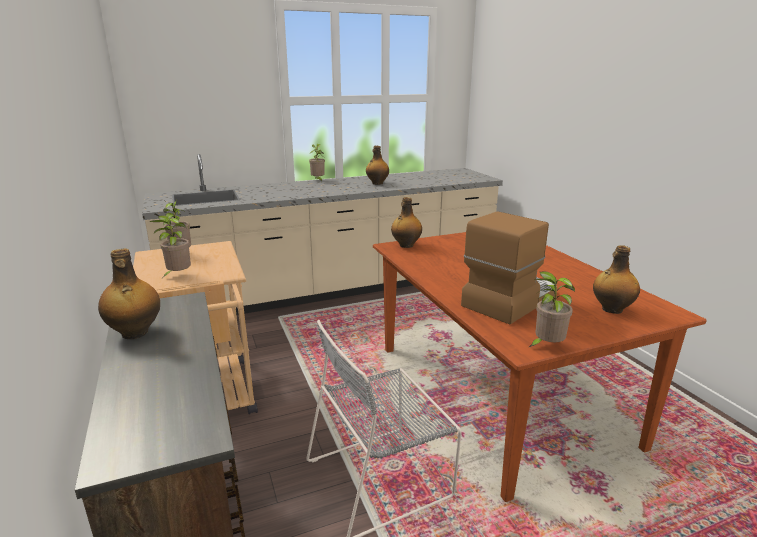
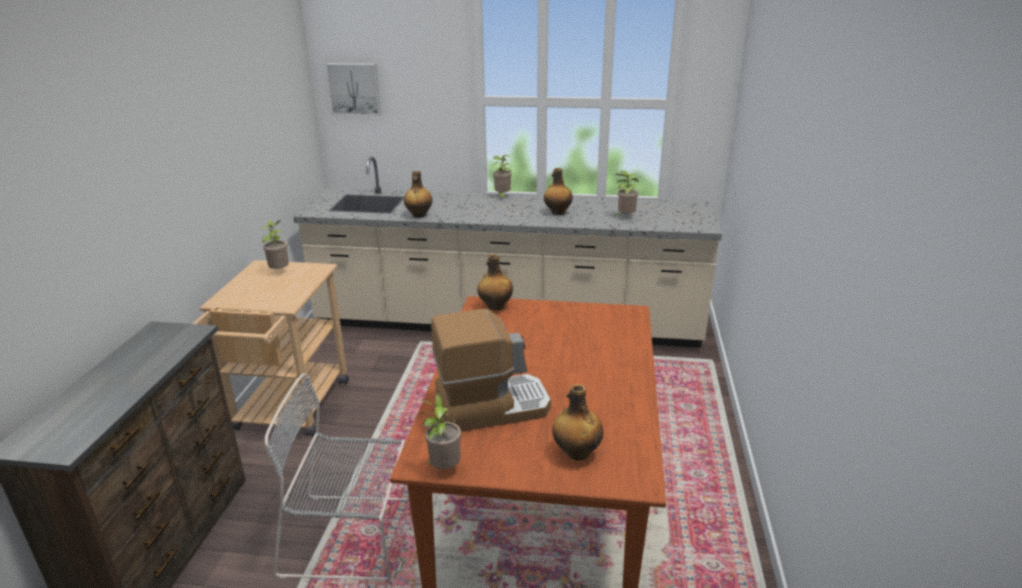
camera: 30 degrees right, 5 degrees up
(135, 333) = (131, 353): bottle -> bottle (419, 215)
(164, 94) = (355, 89): none -> picture
(178, 276) = (250, 296): potted plant -> potted plant (624, 217)

